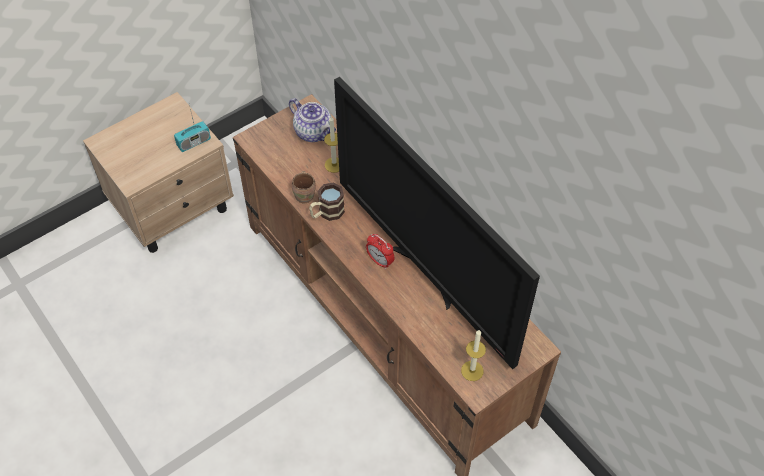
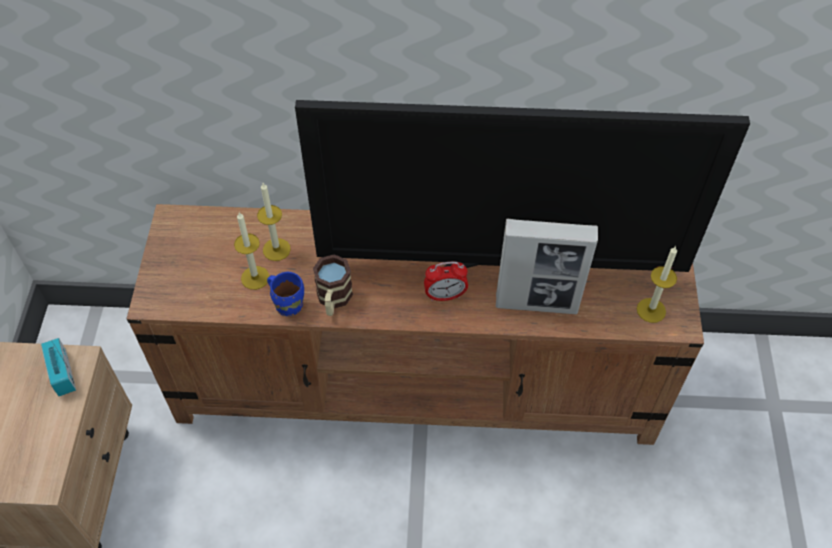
camera: 50 degrees left, 0 degrees up
(194, 142) = (62, 374): radio -> radio turned 150 degrees clockwise
(305, 195) = (289, 303): brown mug -> blue mug
(307, 169) = (255, 277): none -> candle
(314, 132) = (213, 237): teapot -> none
(418, 309) = (537, 304): none -> picture frame

